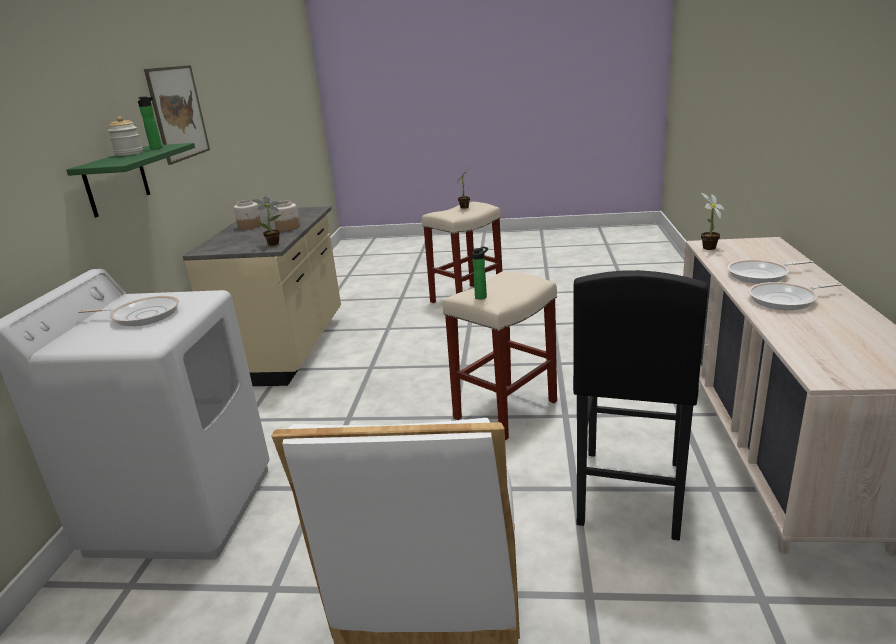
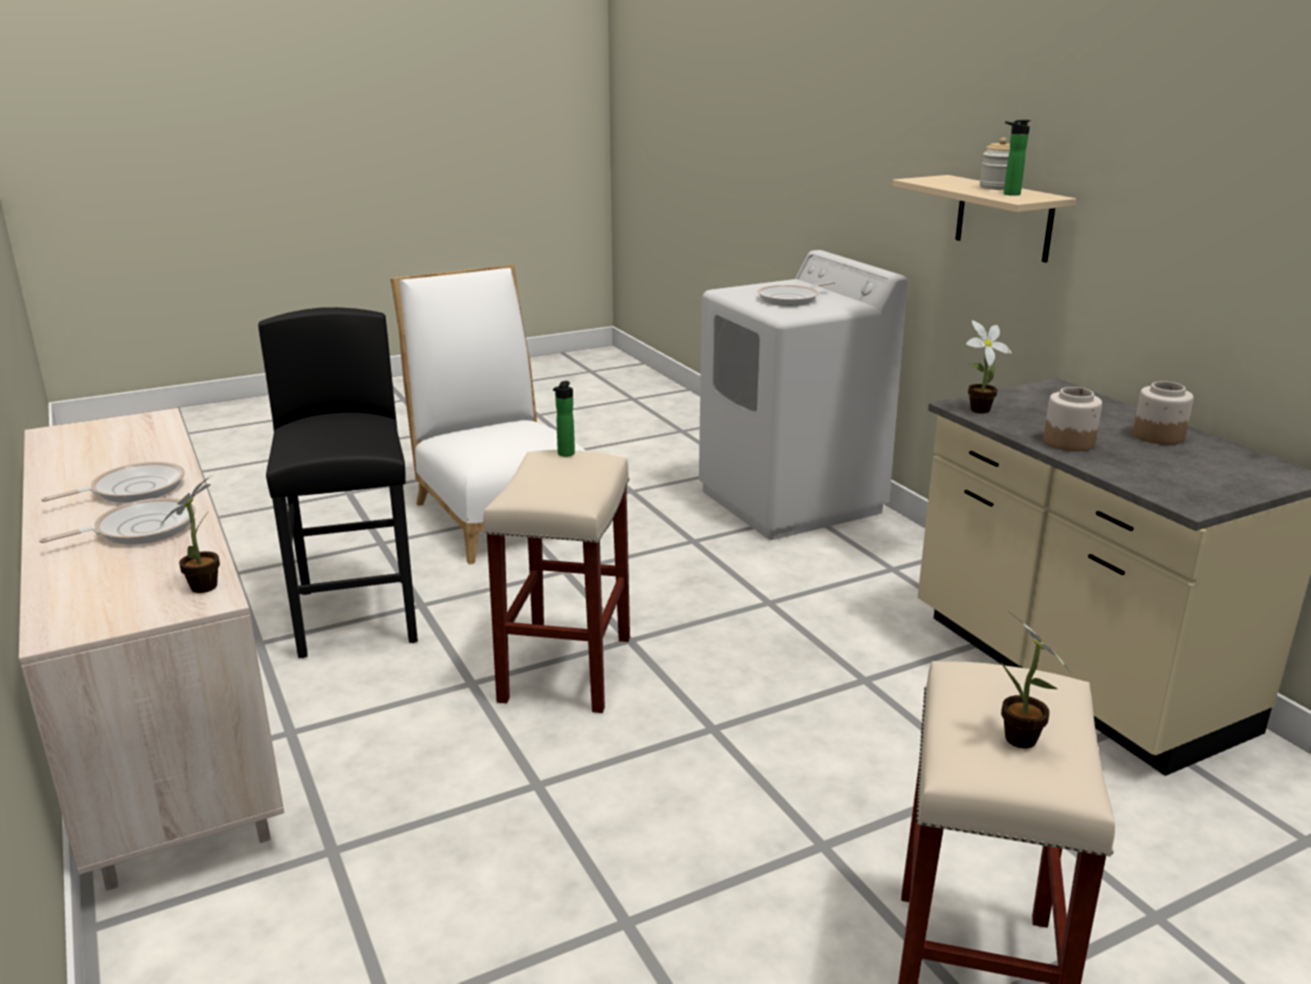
camera: 145 degrees right, 0 degrees up
(116, 181) = (1004, 218): green shelf -> beige shelf
(178, 113) = (1188, 177): picture -> none

